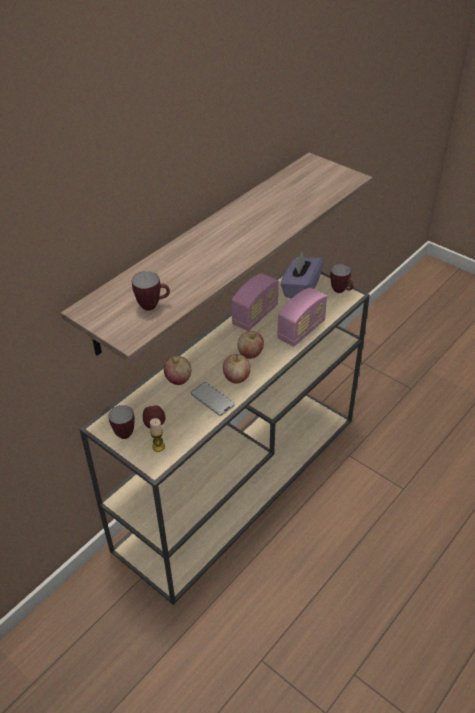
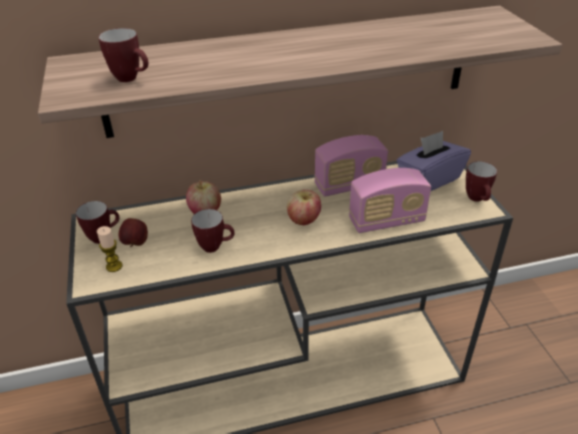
camera: 35 degrees right, 5 degrees down
(212, 399) = (215, 247): phone -> mug
(236, 378) = (264, 237): apple -> none

